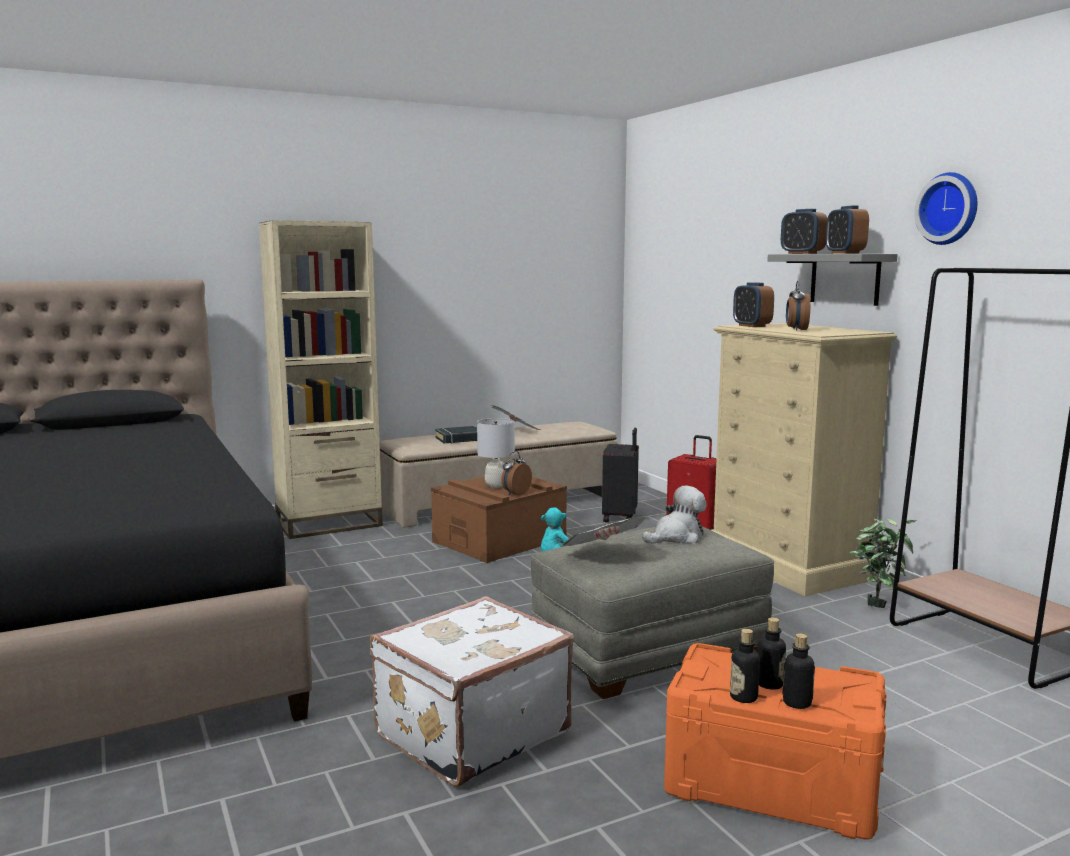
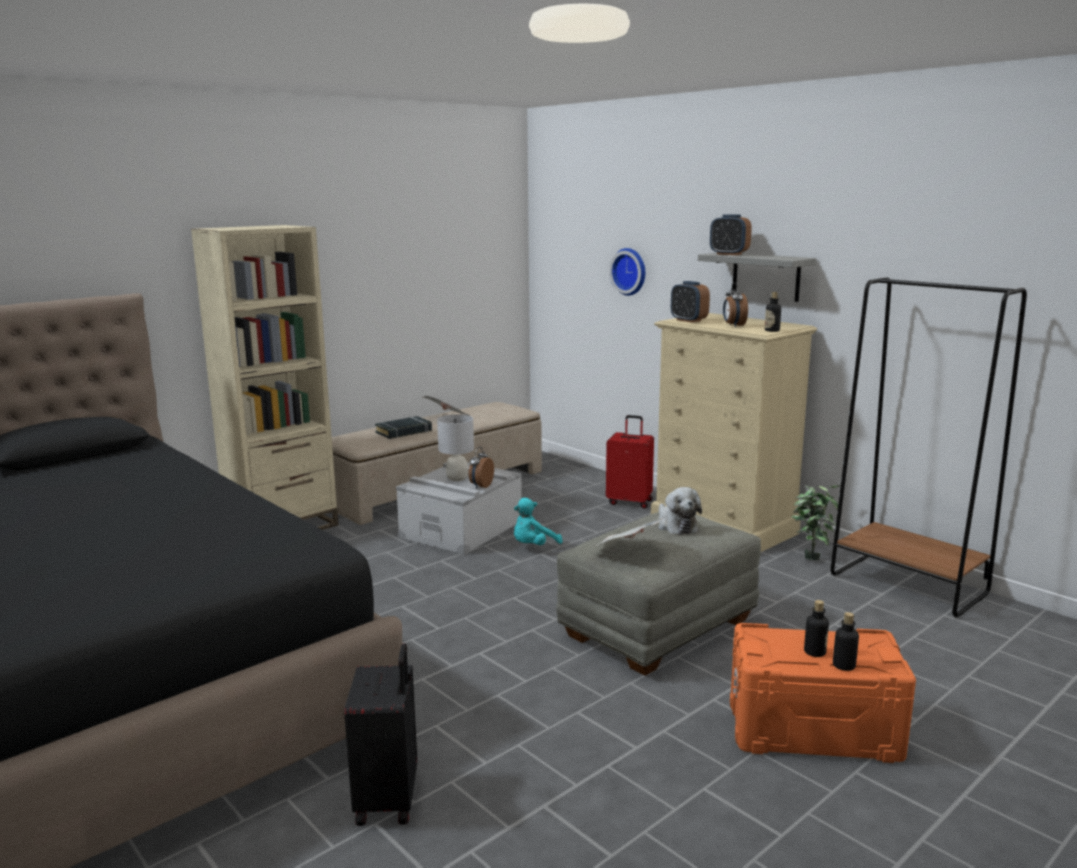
camera: 15 degrees left, 5 degrees up
(469, 732) = (552, 724): white suitcase -> none
(499, 540) = (461, 529): brown storage box -> grey storage box
(621, 517) = (558, 493): black suitcase -> black suitcase (389, 800)
(676, 537) = (676, 525): plush toy -> plush toy turned 120 degrees clockwise
(743, 697) = (803, 667): bottle -> bottle (772, 330)
(845, 253) = (772, 257): alarm clock -> none
(950, 209) = (865, 223): wall clock -> wall clock (630, 271)

